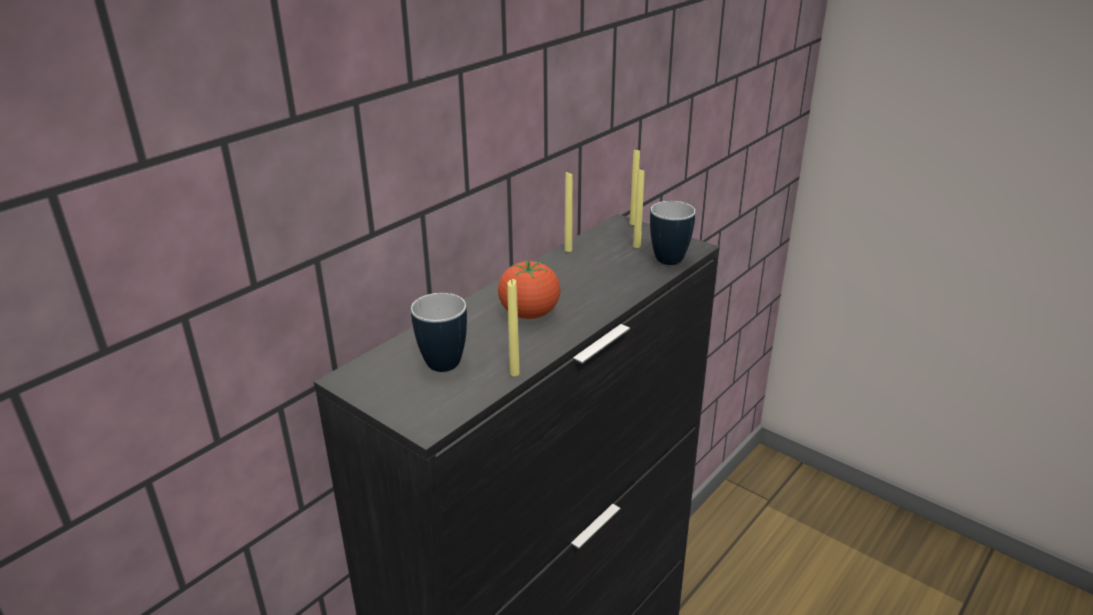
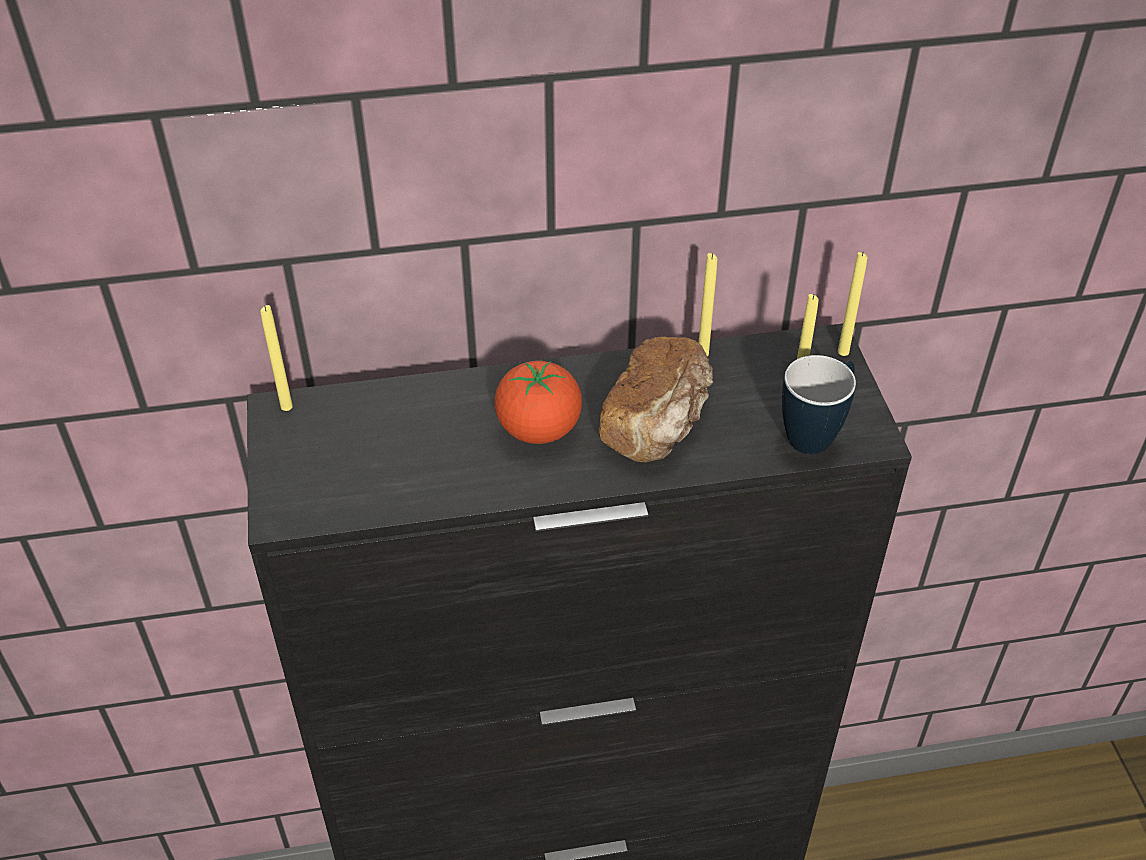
camera: 40 degrees right, 15 degrees up
(444, 358) = (386, 439): mug -> none
(514, 373) = (427, 504): yellow candle -> yellow candle (286, 407)
(588, 284) = (659, 423): none -> bread

